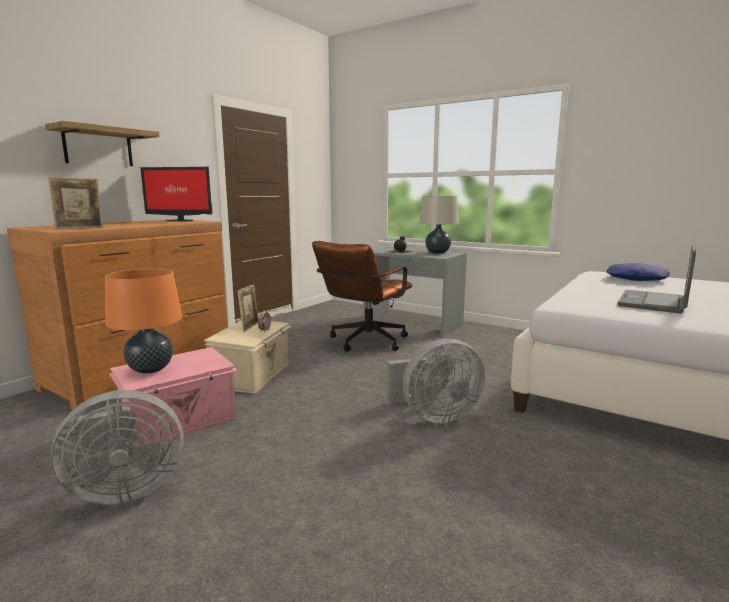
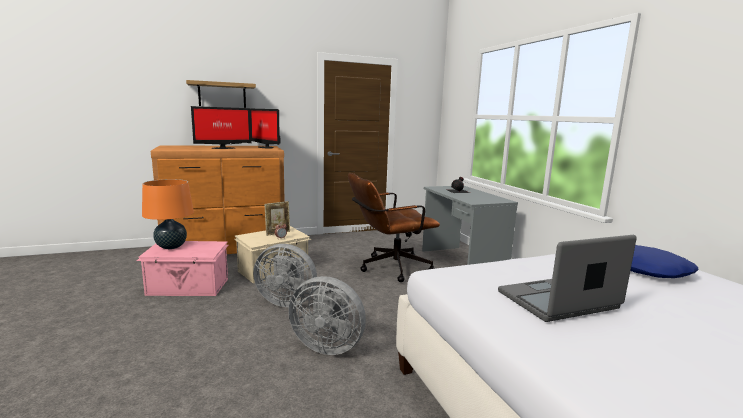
camera: 35 degrees right, 0 degrees up
(80, 228) = (178, 149): picture frame -> none
(123, 490) = (103, 316): grey fan -> grey fan (286, 301)
(132, 224) = (222, 148): none -> monitor
(437, 252) = (487, 197): beige table lamp -> none

